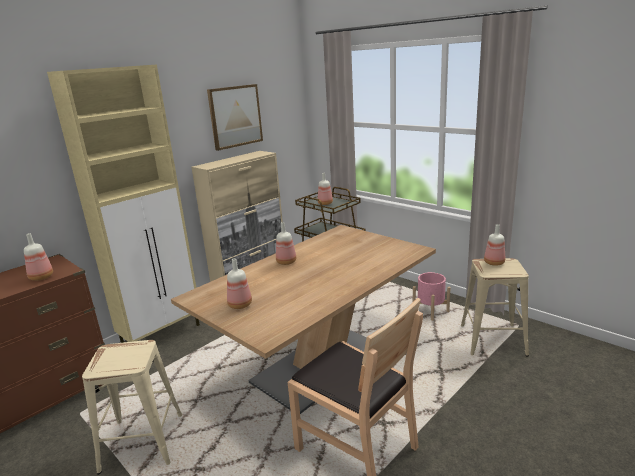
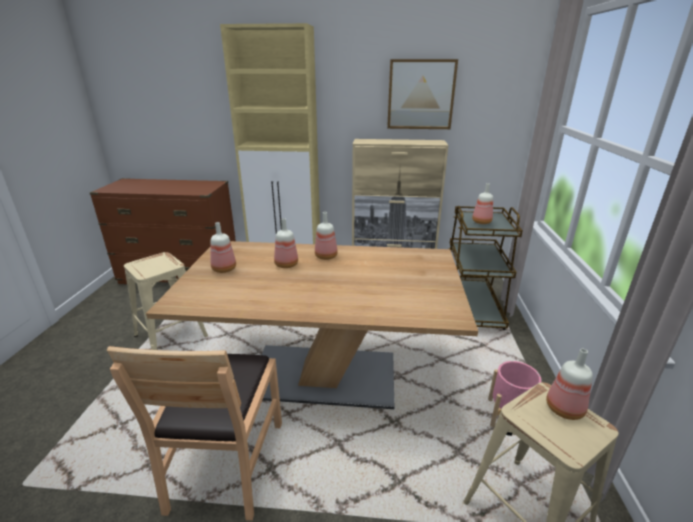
camera: 50 degrees right, 5 degrees up
(41, 277) = (187, 190): bottle -> bottle (286, 265)

